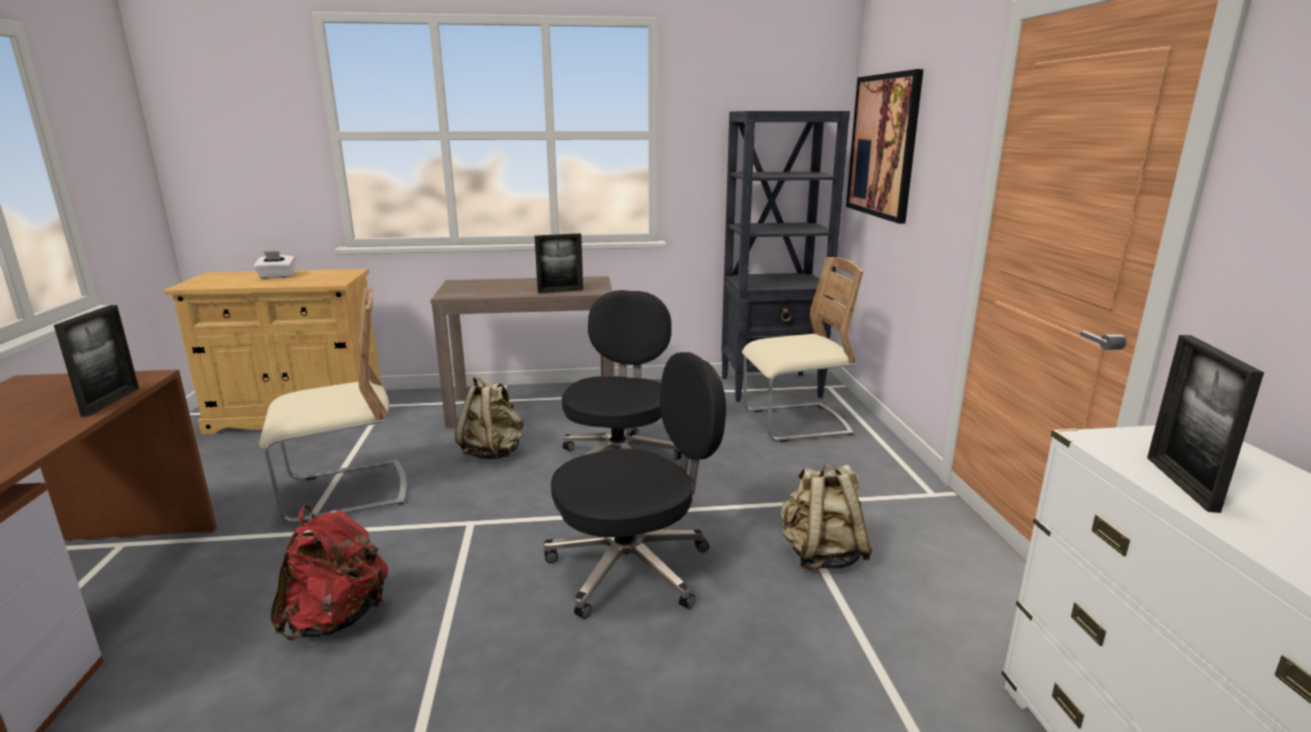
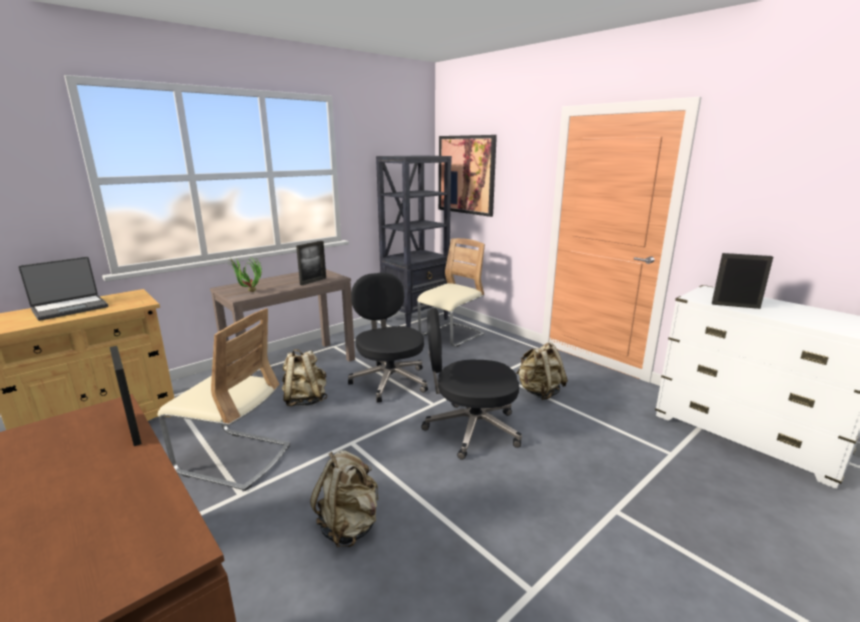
camera: 35 degrees left, 0 degrees up
(277, 276) = (70, 308): white tissue box -> laptop
(337, 619) = (349, 525): red backpack -> beige backpack
(344, 492) = (234, 459): beige chair -> beige chair turned 75 degrees clockwise
(467, 292) = (248, 293): none -> potted plant
(633, 567) = (470, 429): black office chair -> black office chair turned 120 degrees counterclockwise
(1181, 483) = (735, 306): picture frame -> picture frame turned 135 degrees clockwise

